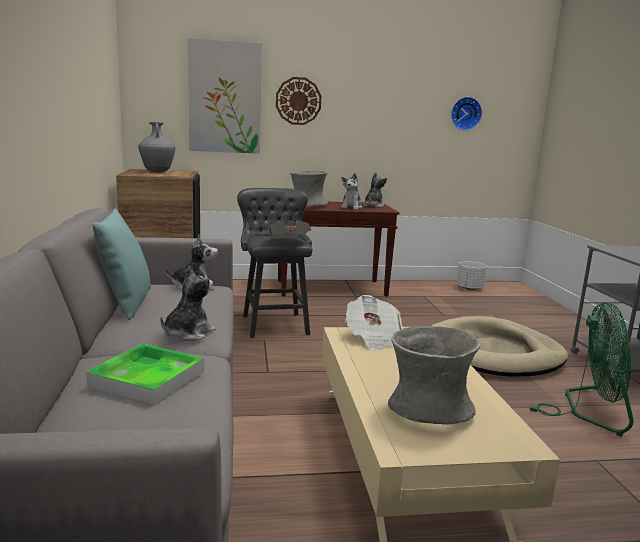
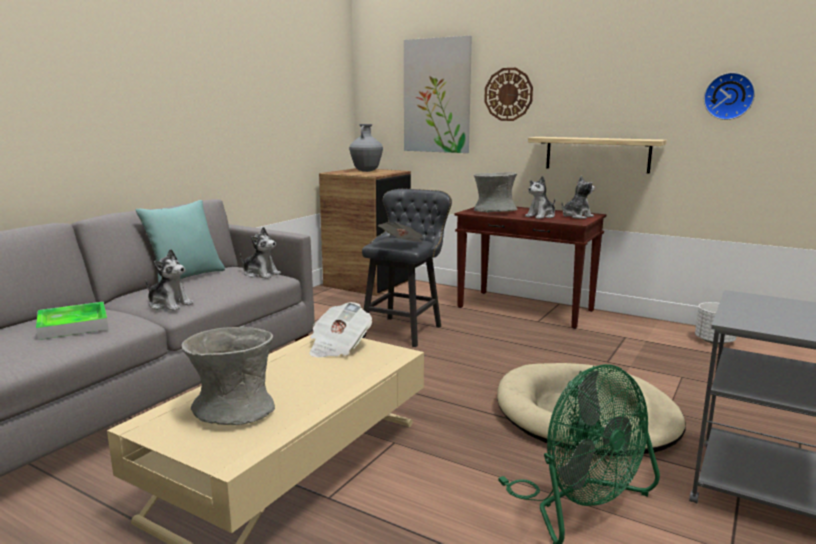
camera: 40 degrees right, 0 degrees up
(187, 333) = (169, 305): plush toy -> plush toy turned 45 degrees clockwise
(374, 155) = (597, 154): none -> shelf

